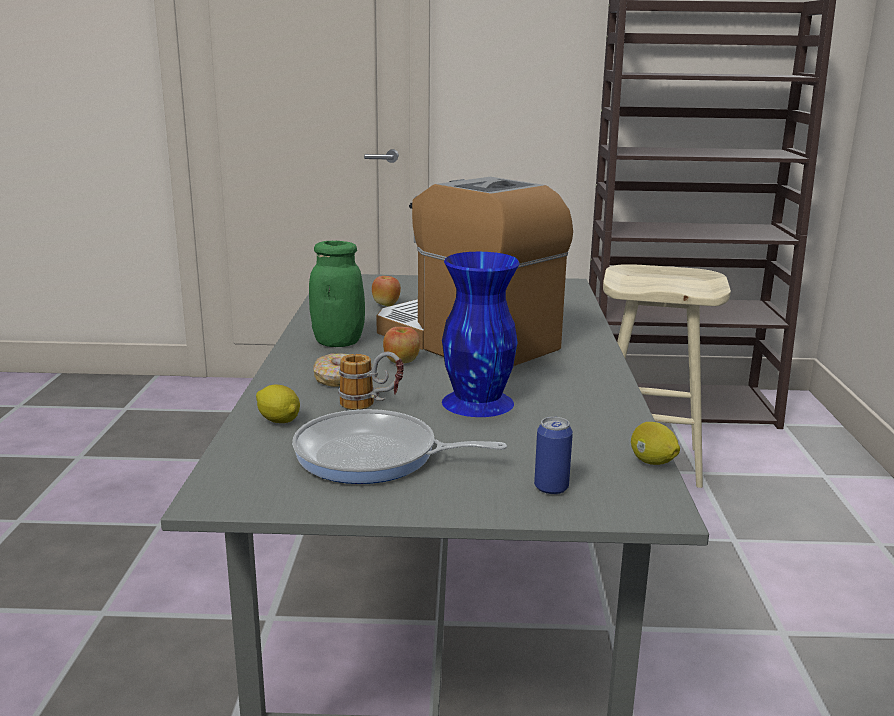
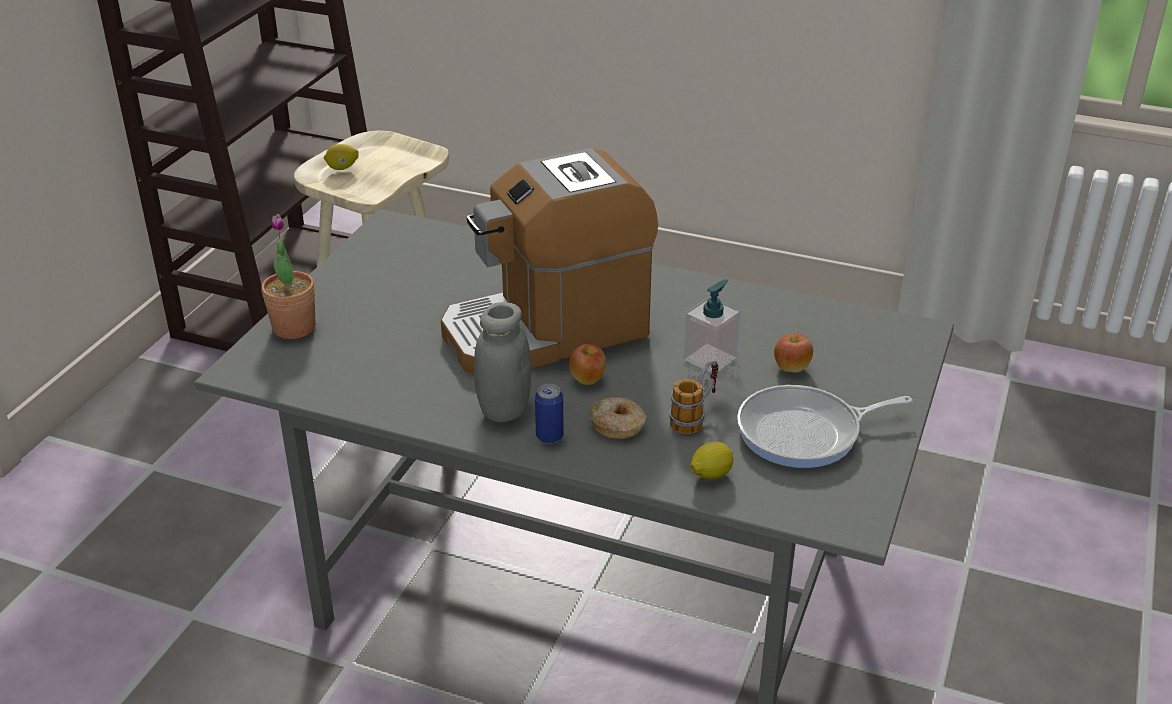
camera: 70 degrees left, 15 degrees up
(338, 342) = (504, 409): green jar -> grey jar
(373, 457) = (805, 433): frying pan -> frying pan turned 45 degrees clockwise
(386, 304) = (385, 355): apple -> apple (791, 368)
(400, 282) = (294, 327): none -> potted plant
(478, 402) = (710, 358): blue vase -> soap dispenser
(551, 488) = (881, 363): can -> can (549, 436)
(652, 462) = (853, 311): lemon -> lemon (342, 168)

